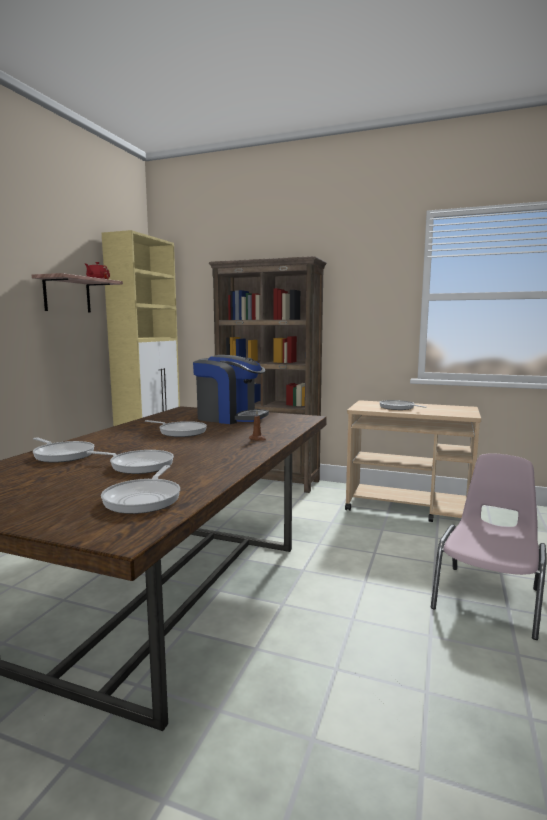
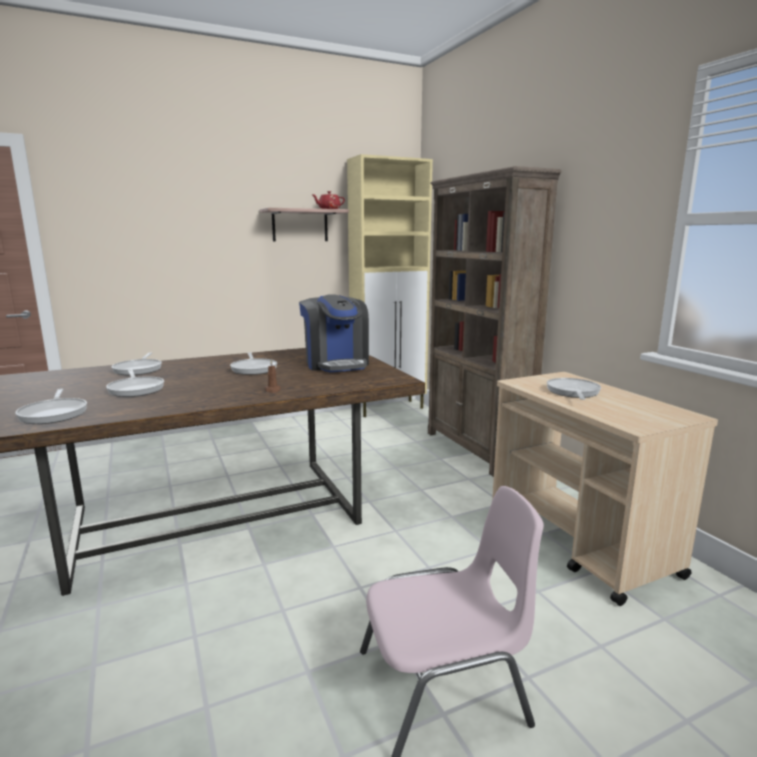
camera: 45 degrees right, 5 degrees up
(144, 499) = (54, 413): frying pan -> frying pan turned 75 degrees counterclockwise

